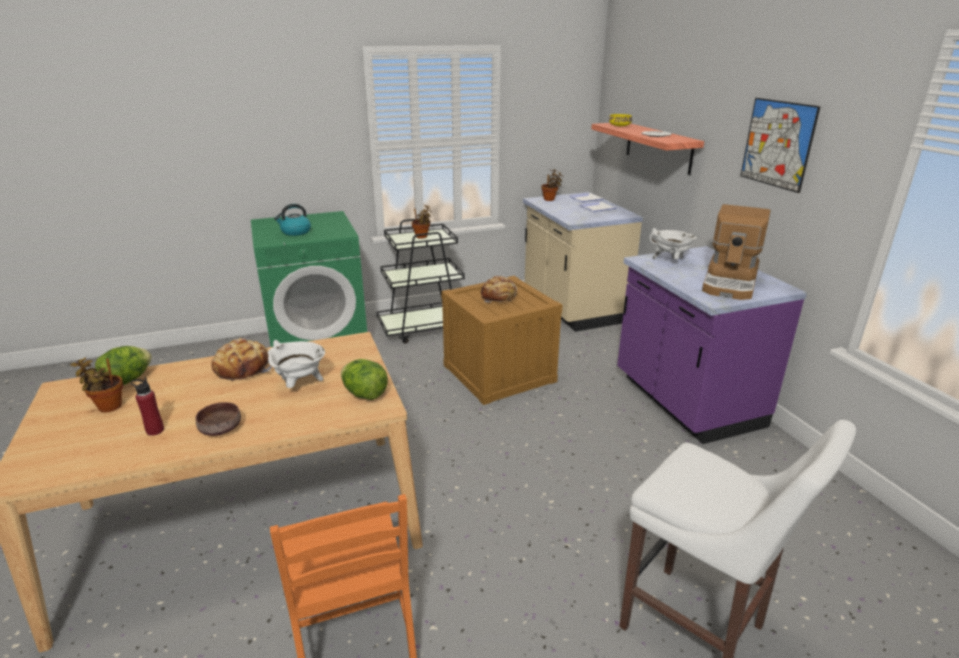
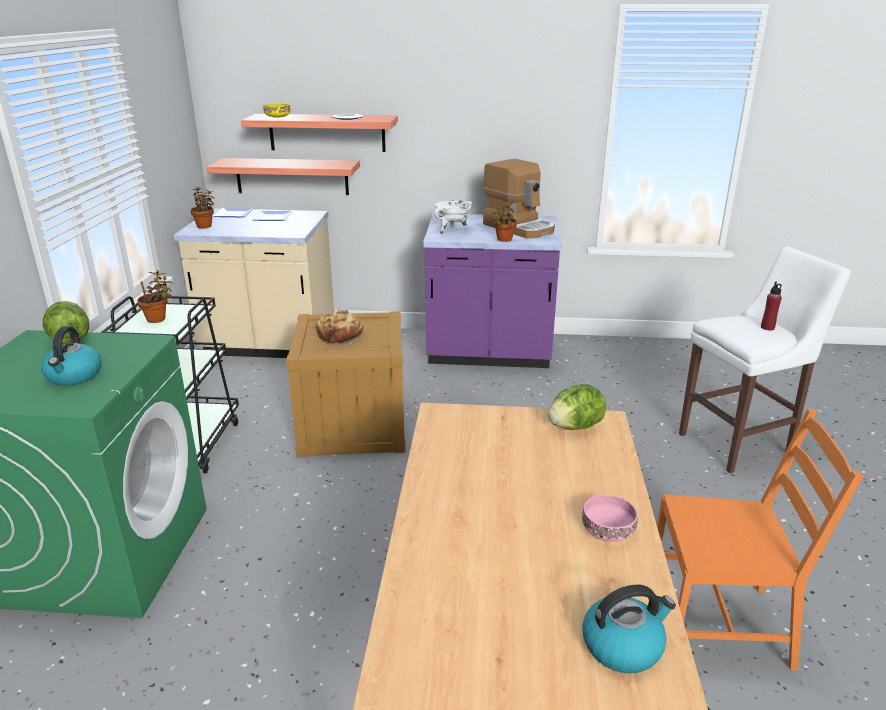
camera: 65 degrees left, 0 degrees up
(97, 450) = (623, 645): none -> kettle
(107, 406) = (495, 641): potted plant -> potted plant (504, 240)
(128, 380) = (416, 620): lettuce -> lettuce (70, 340)
(155, 430) = (590, 588): red bottle -> red bottle (767, 327)
(220, 428) = (606, 530): brown bowl -> pink bowl
(243, 368) = (455, 502): bread -> none
(300, 385) = (529, 464): white cooking pot -> none
(633, 180) = (292, 176): none -> shelf
(777, 144) = (490, 104): picture -> none

